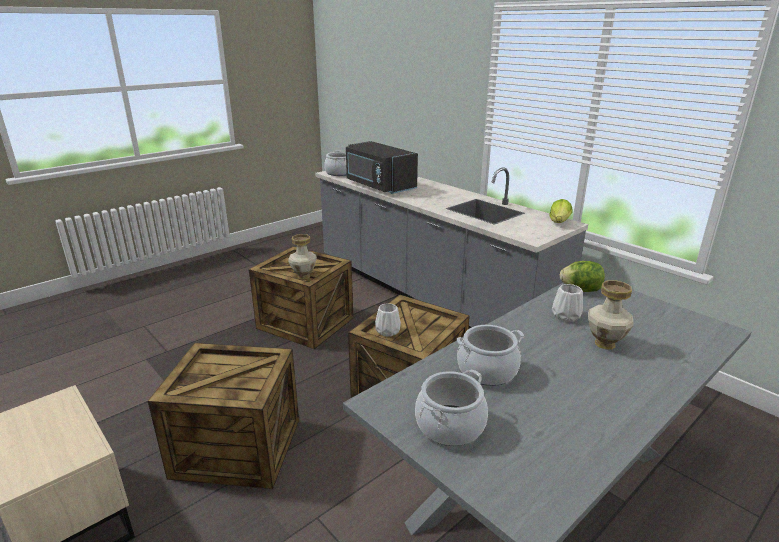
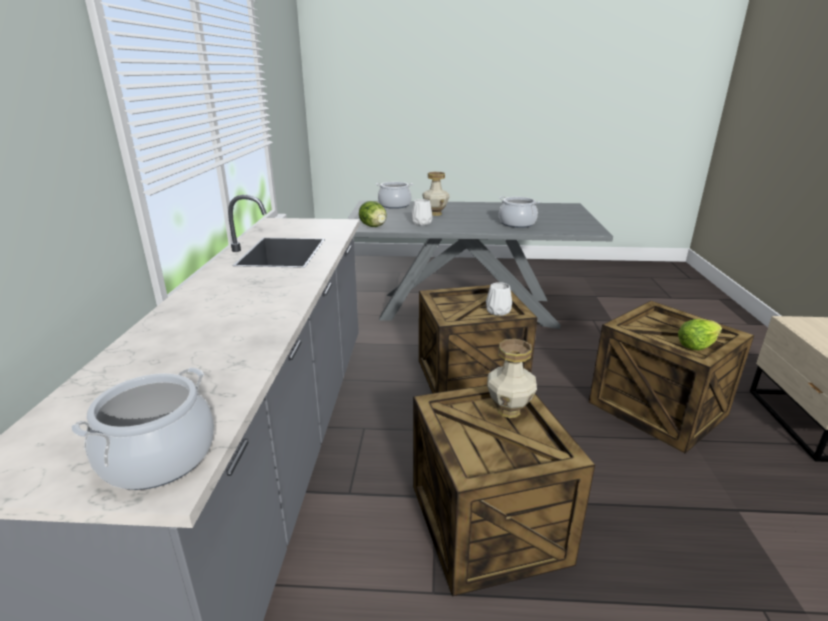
camera: 135 degrees left, 0 degrees up
(379, 186) = (243, 345): black microwave -> none
(449, 425) = (567, 220): cooking pot -> cooking pot (394, 205)
(559, 222) = (277, 224): lettuce -> lettuce (696, 346)

